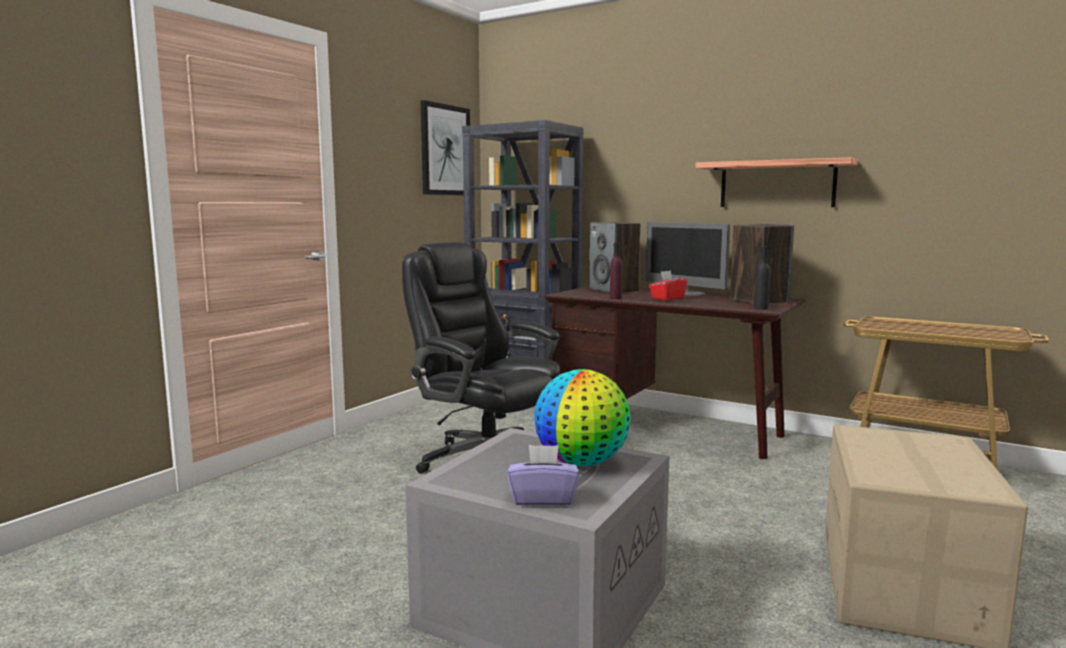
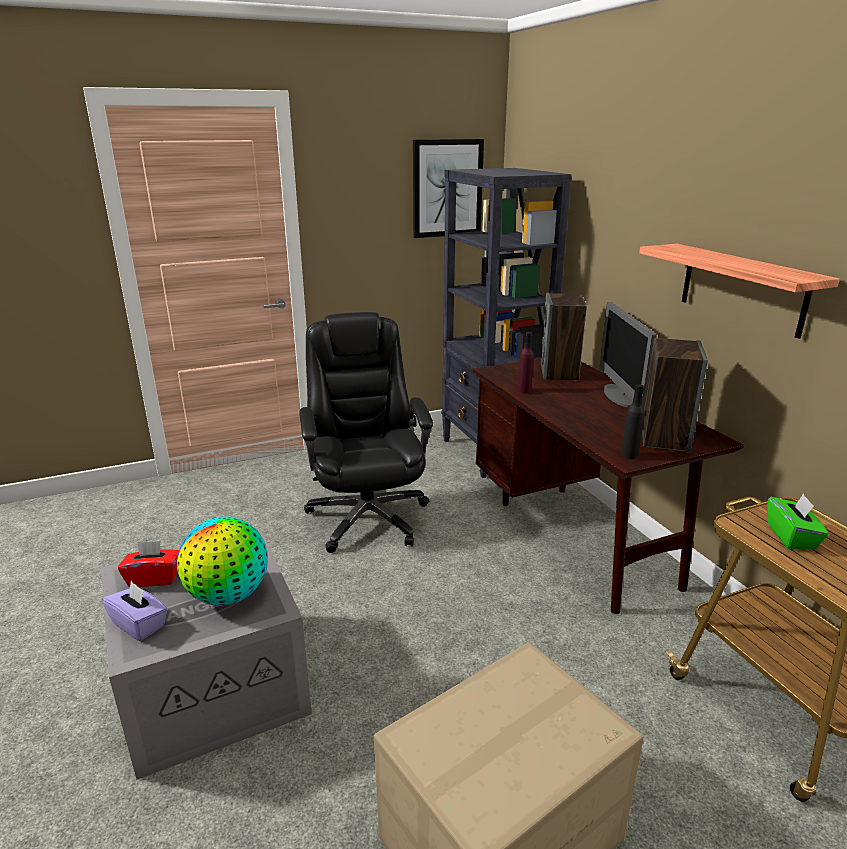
camera: 35 degrees right, 15 degrees up
(667, 298) = (574, 404): red tissue box -> red tissue box (154, 578)
(903, 326) = (791, 537): none -> green tissue box

